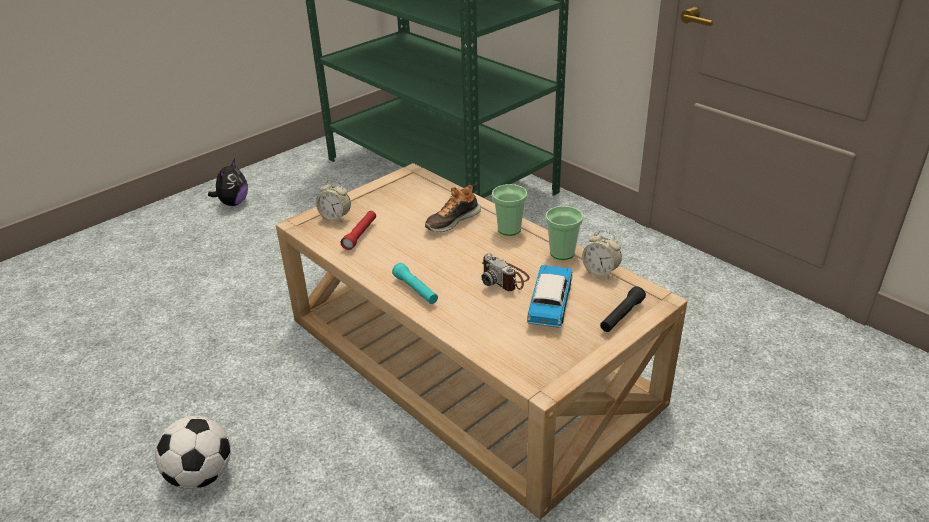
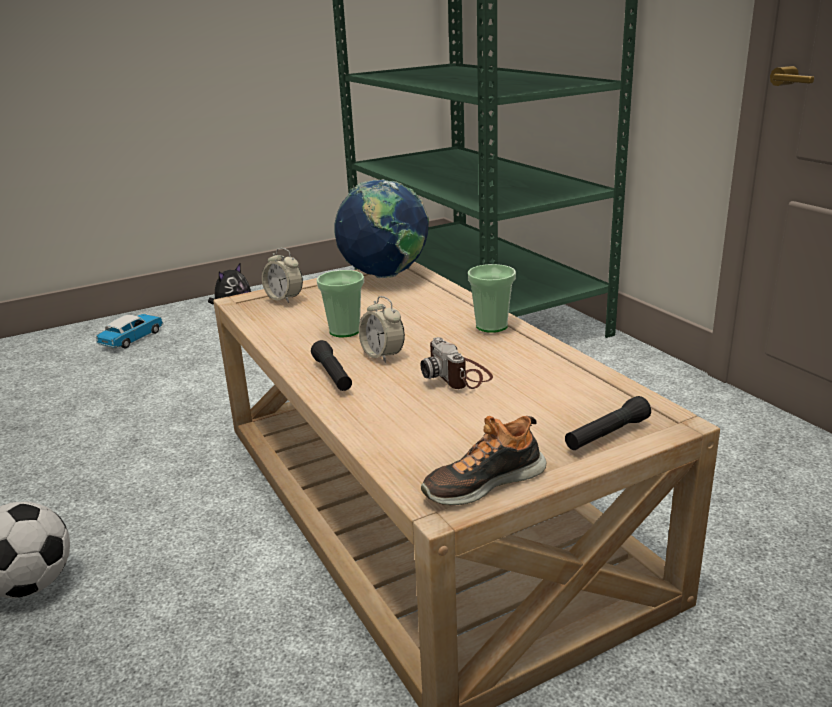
camera: 15 degrees right, 10 degrees down
(360, 235) = (302, 316): red flashlight -> none
(404, 185) = (385, 276): none -> globe
(415, 290) = (332, 375): turquoise flashlight -> black flashlight
(452, 220) = (423, 312): shoe -> shoe (483, 482)
(550, 304) = (506, 411): toy car -> toy car (132, 339)
(562, 253) = (551, 356): cup -> cup (344, 331)
(600, 272) = (597, 381): alarm clock -> alarm clock (382, 355)

